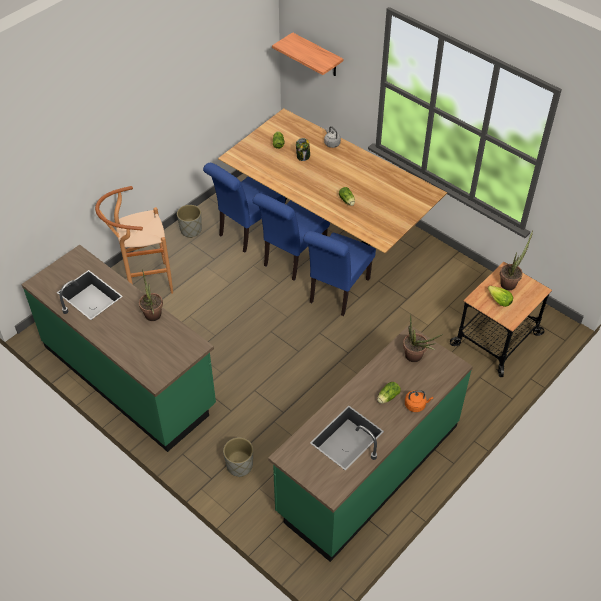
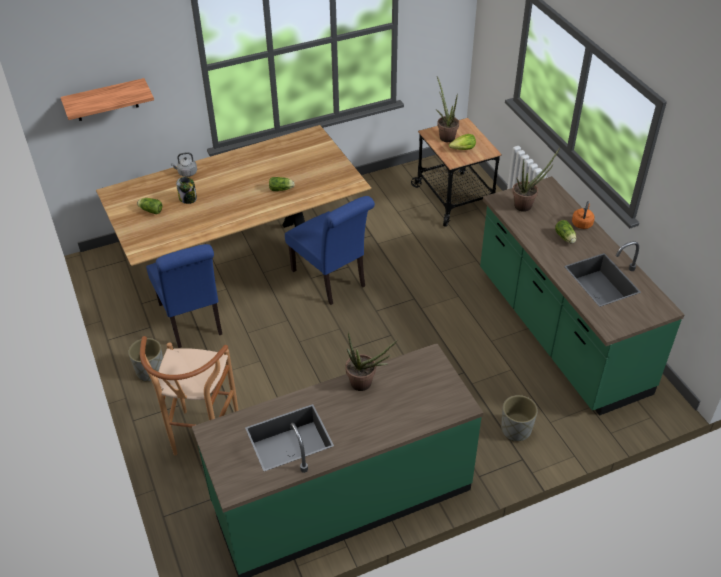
camera: 65 degrees left, 5 degrees down
(291, 259) = (260, 299): blue chair -> none

